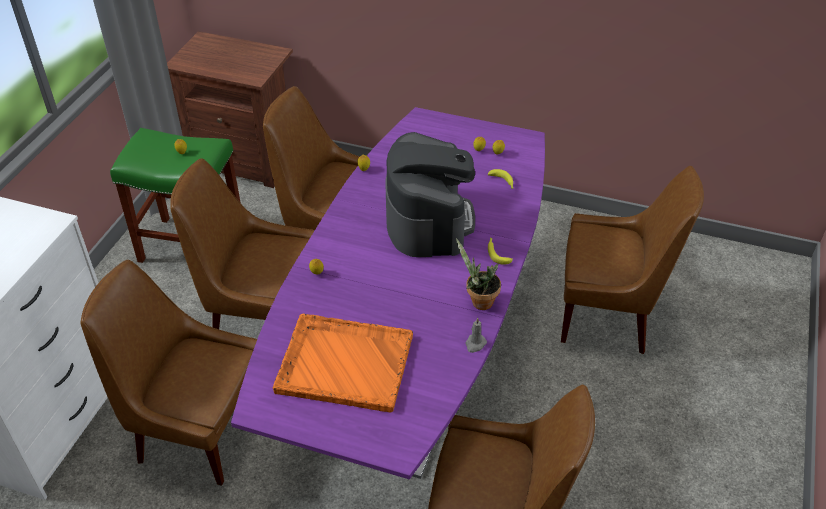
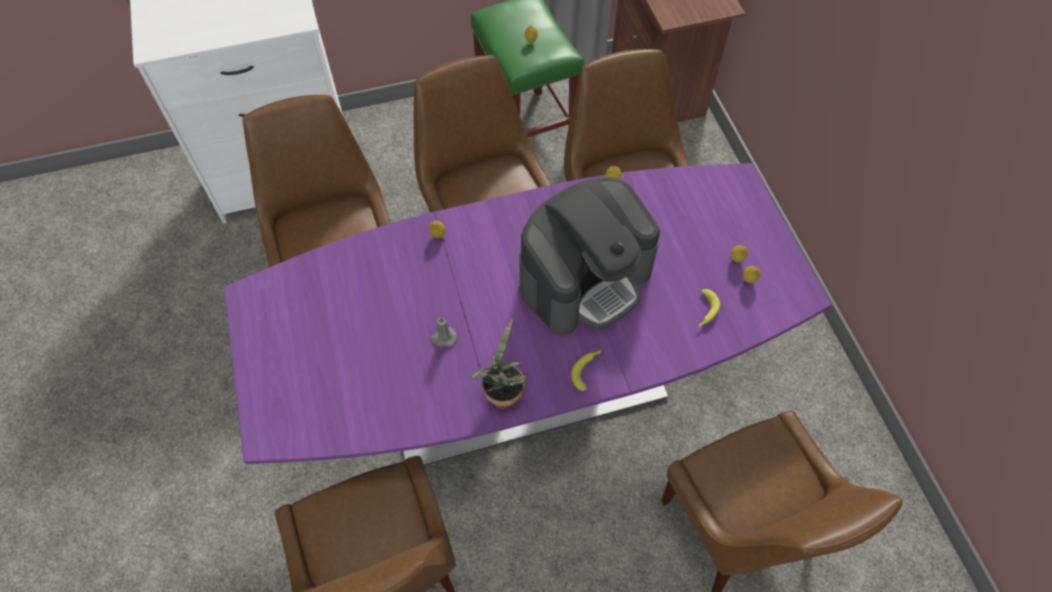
camera: 55 degrees right, 15 degrees up
(343, 363) = (341, 327): orange tray -> none
(475, 344) = (441, 423): grey candle -> grey candle (443, 338)

